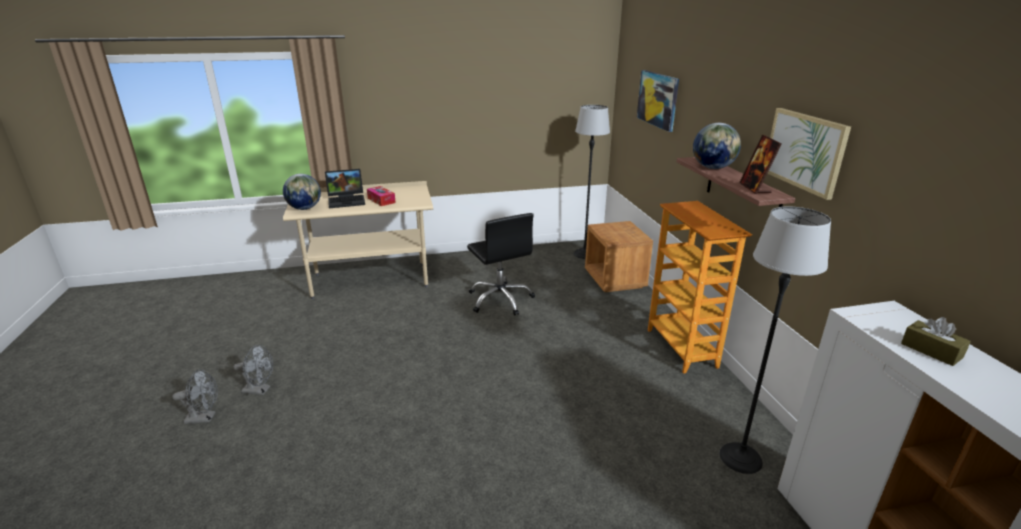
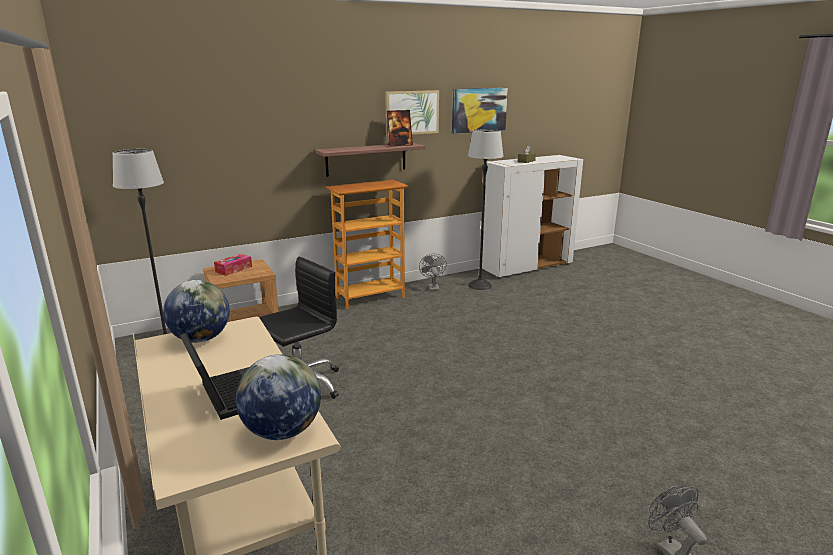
camera: 105 degrees left, 5 degrees down
(260, 390) = (589, 523): grey fan -> grey fan (432, 287)
(381, 200) = (230, 360): tissue box -> tissue box (233, 269)
(658, 99) = (209, 121): picture -> picture (479, 110)
(713, 168) = (353, 148): globe -> globe (201, 339)

